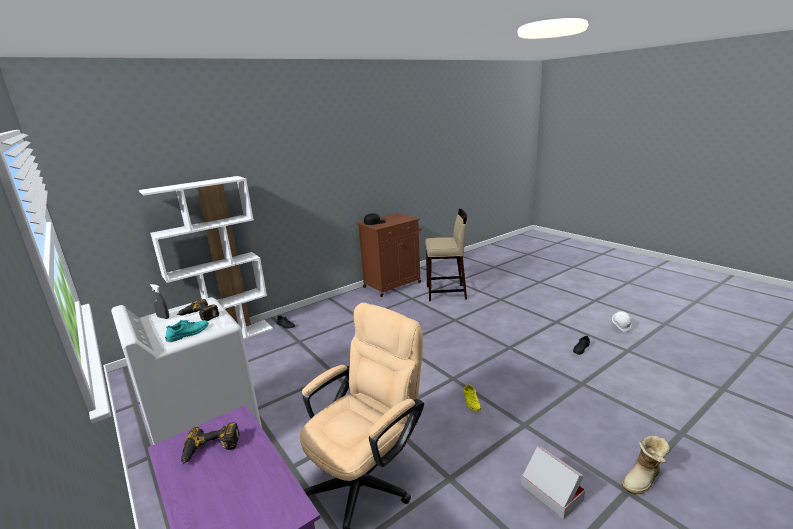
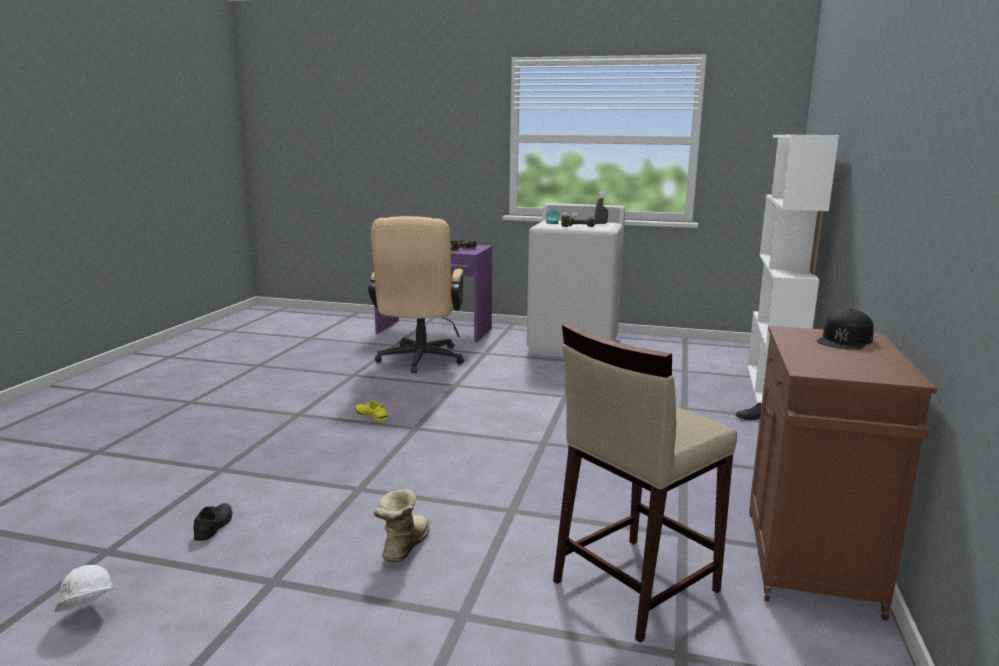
camera: 140 degrees right, 5 degrees down
(551, 492) = (261, 387): cardboard box -> none
(643, 480) = (170, 410): boot -> boot (402, 546)

